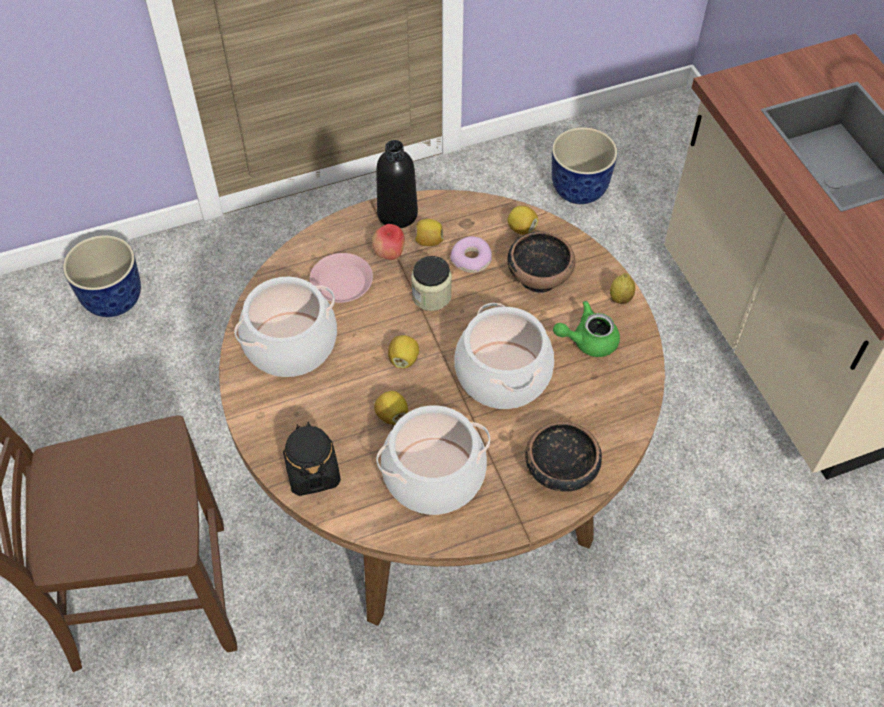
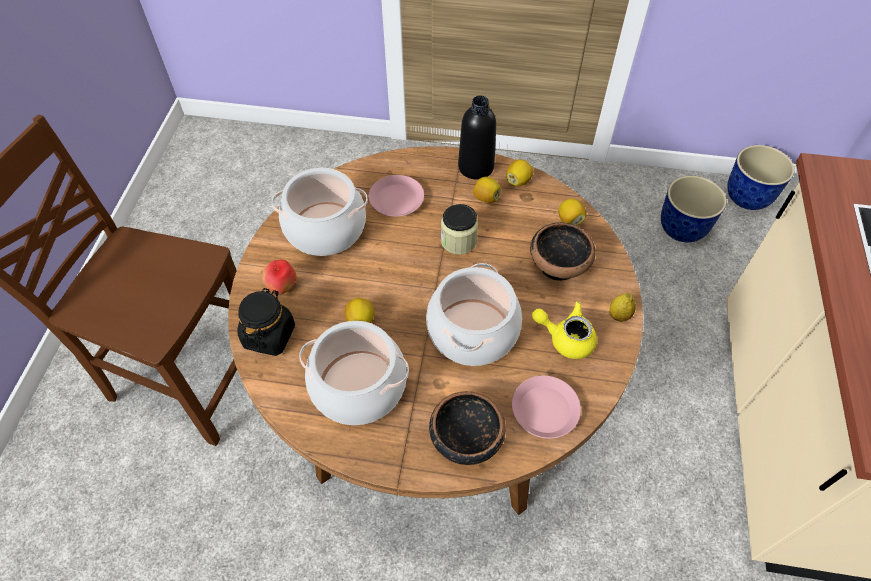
camera: 30 degrees right, 0 degrees up
(113, 299) = (300, 165): planter -> planter (747, 197)
(389, 254) = (448, 194): apple -> apple (282, 287)
(403, 359) = (401, 280): lemon -> lemon (518, 181)
(471, 259) = (511, 227): donut -> none
(588, 341) = (565, 338): green teapot -> yellow teapot
(610, 411) = (545, 409): none -> pink plate

